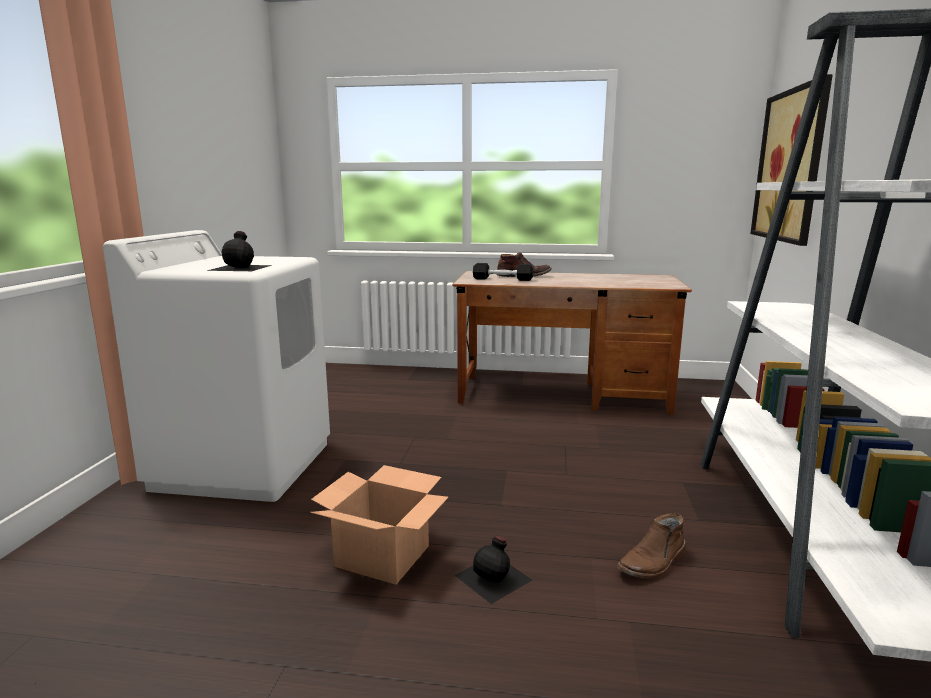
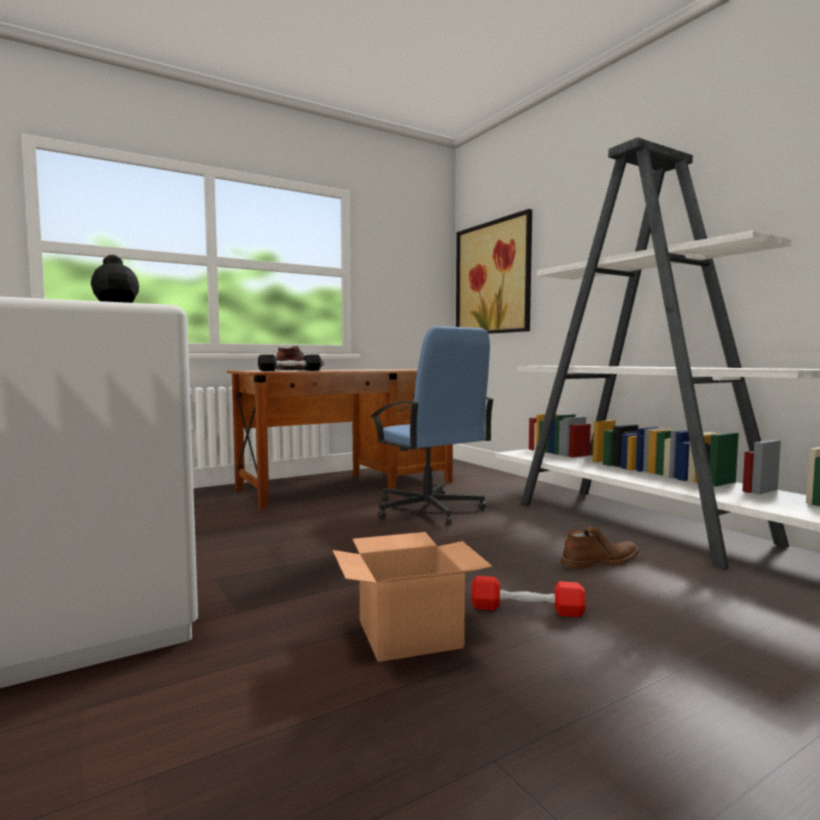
camera: 40 degrees left, 10 degrees down
(494, 577) = (526, 609): black bottle -> red dumbbell
(591, 443) = (428, 509): none -> blue office chair
(653, 562) = (598, 562): brown boot -> brown boot turned 120 degrees counterclockwise

